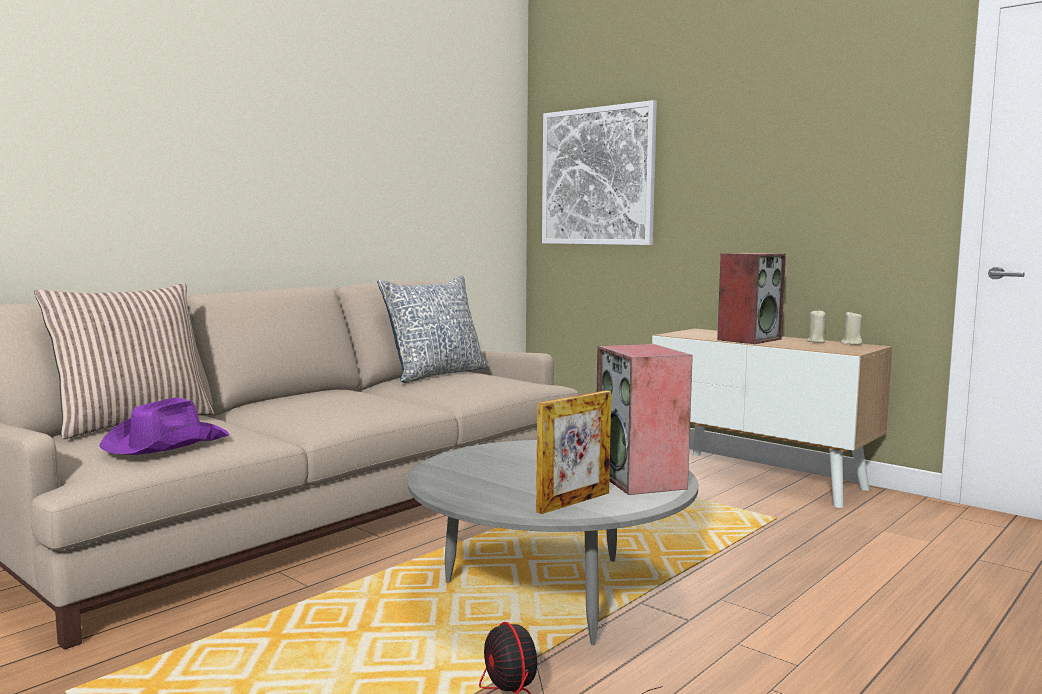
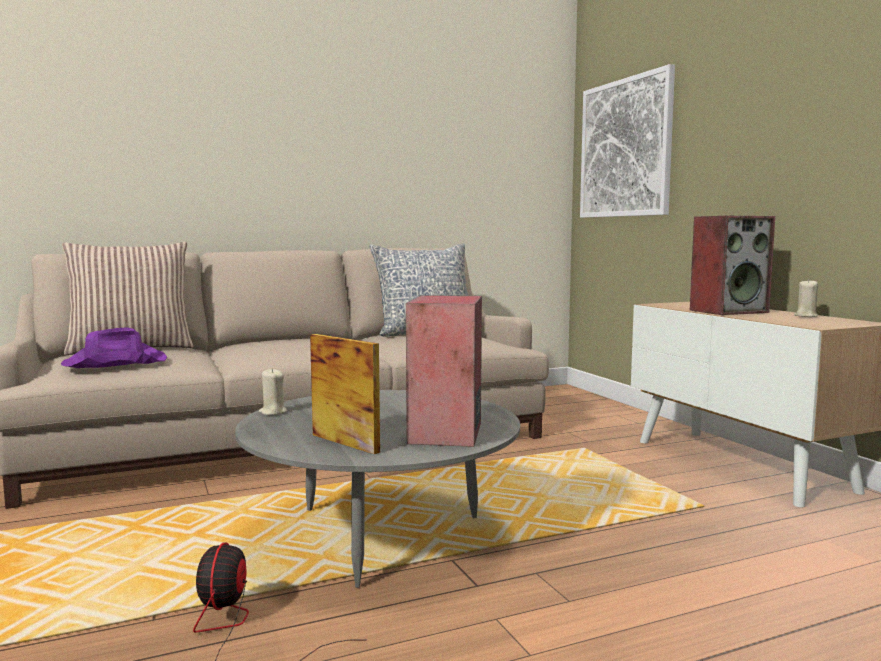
camera: 25 degrees right, 0 degrees up
(574, 502) = (345, 443): picture frame -> picture frame turned 120 degrees counterclockwise
(851, 343) = (846, 319): beige candle -> beige candle (273, 412)

